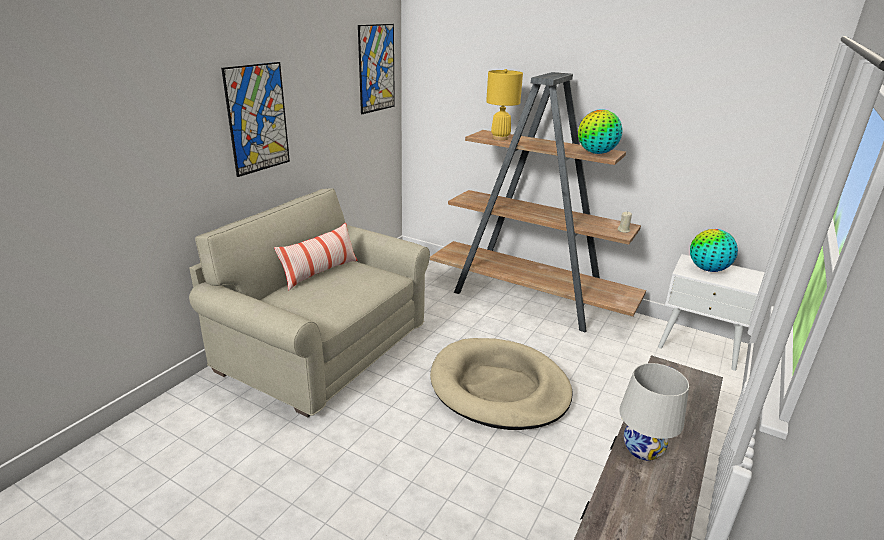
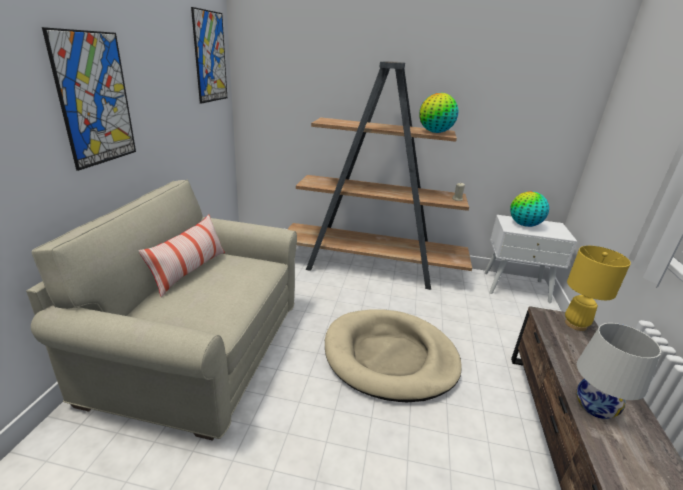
camera: 20 degrees left, 0 degrees up
(500, 138) = (343, 123): yellow table lamp -> yellow table lamp (575, 324)

